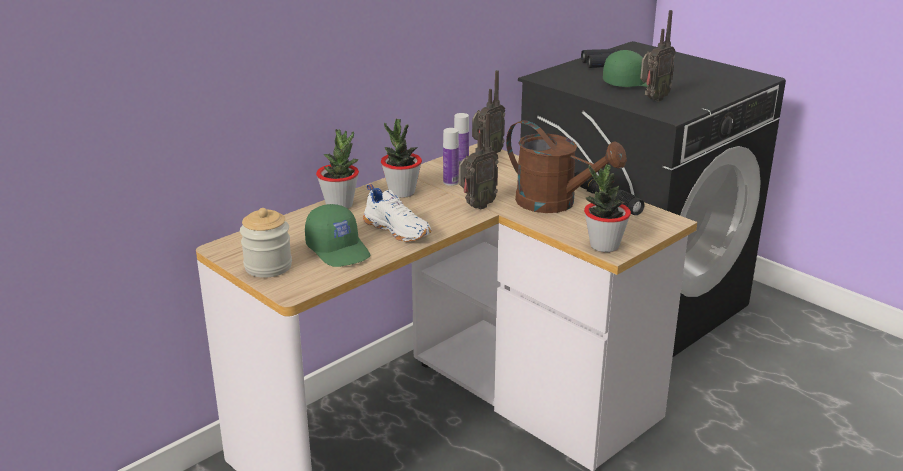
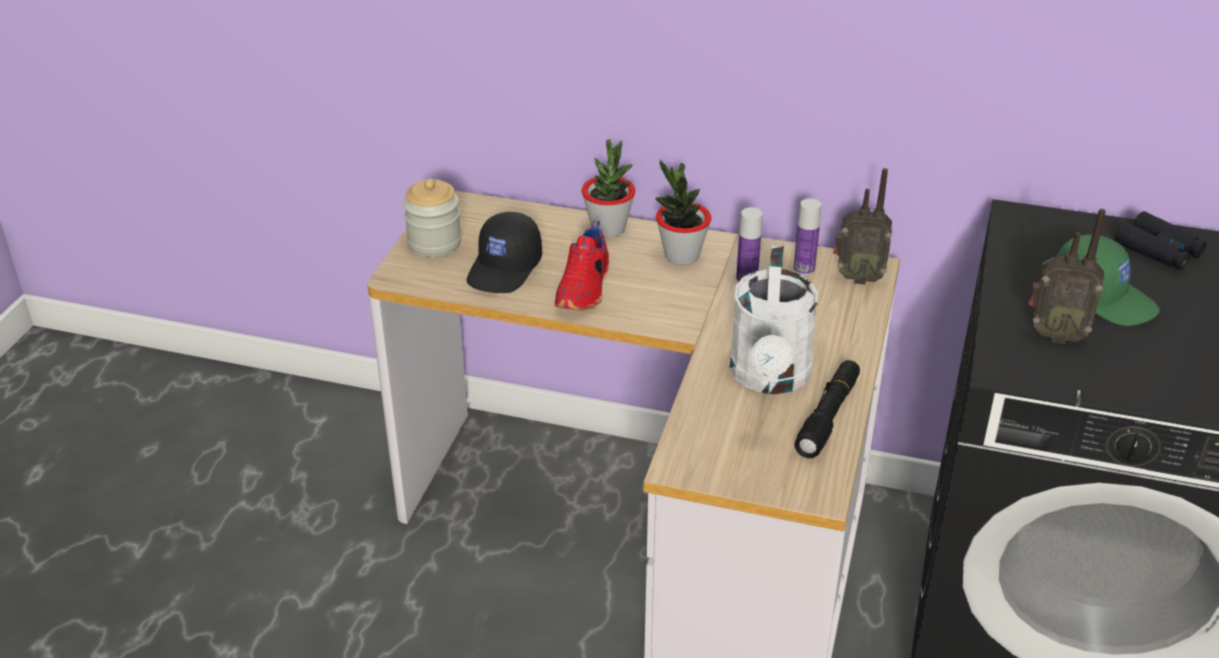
camera: 60 degrees right, 10 degrees up
(339, 250) = (505, 269): green cap -> black cap
(398, 230) = (585, 288): white shoe -> red shoe
(476, 206) = (700, 320): radio -> none
(555, 204) = (770, 378): brown watering can -> white watering can
(604, 246) = (686, 454): potted plant -> none

